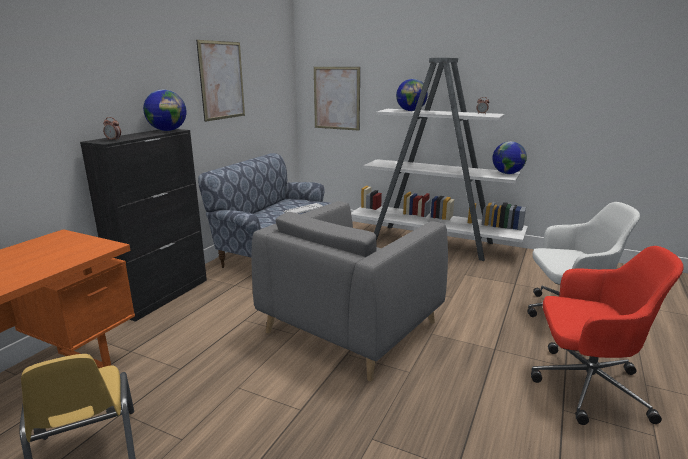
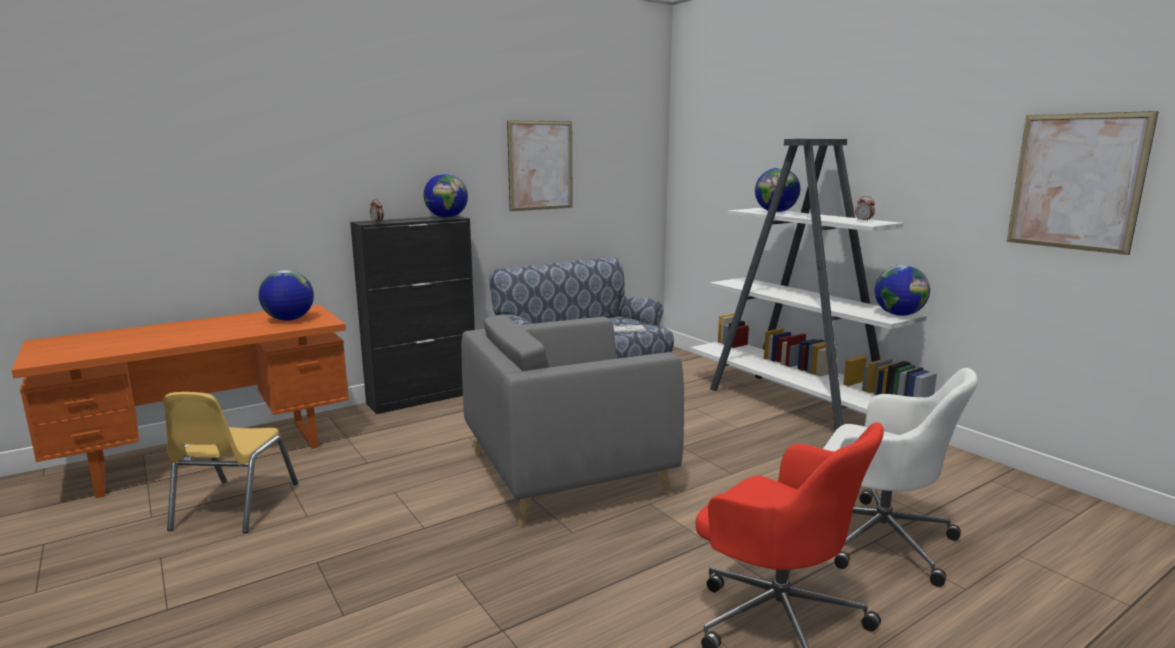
camera: 30 degrees right, 5 degrees down
(58, 251) = (289, 319): none -> globe
(336, 98) = (708, 192): picture -> picture (1076, 182)

